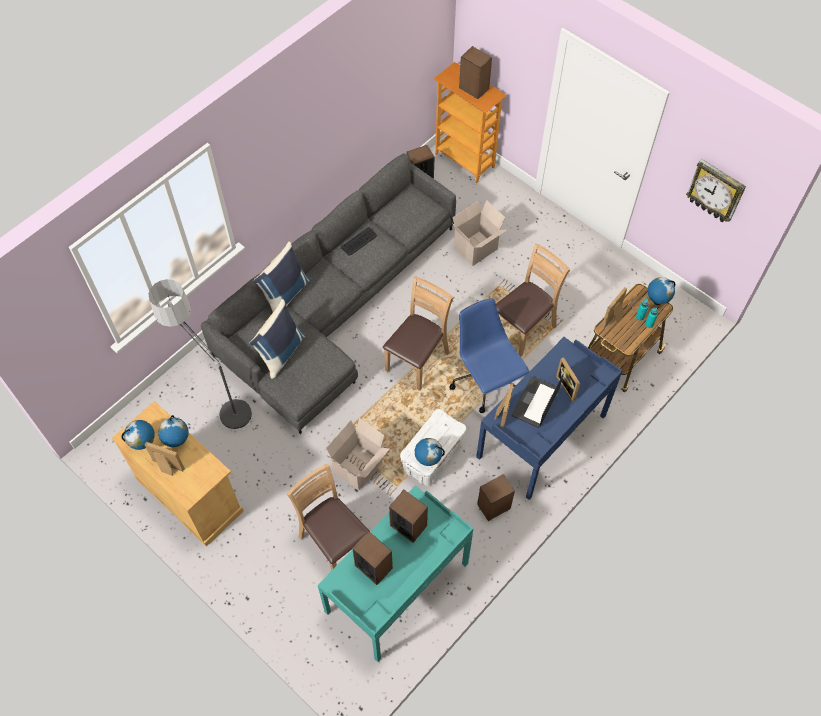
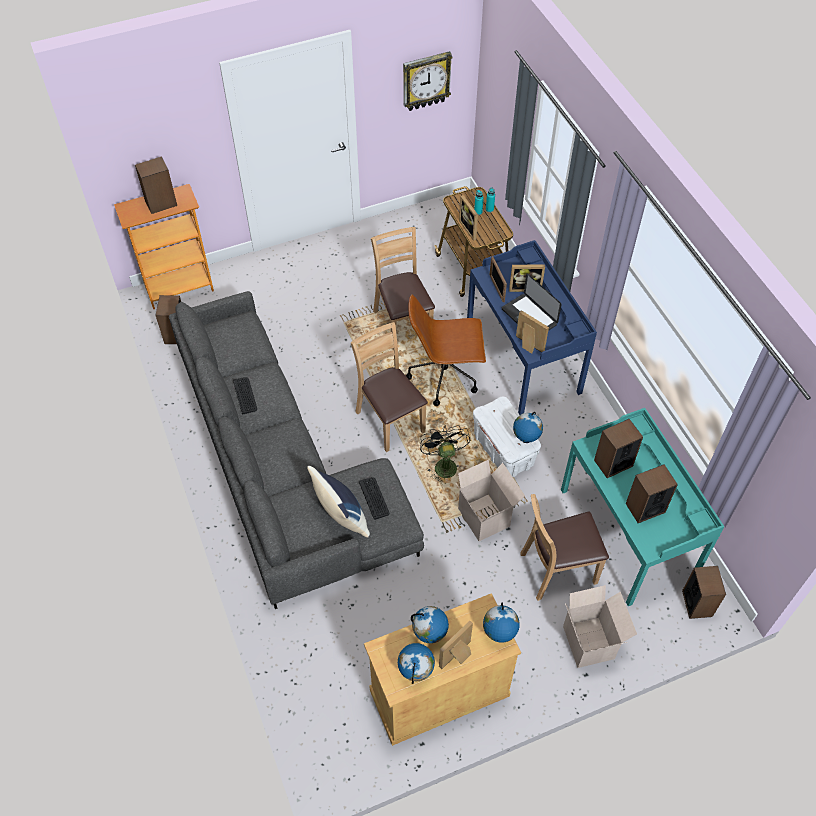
camera: 65 degrees left, 5 degrees down
(217, 400) = (335, 623): floor lamp -> none
(285, 294) = (267, 487): blue pillow -> none
(308, 368) = (374, 498): none -> keyboard
(395, 417) = (443, 464): none -> black fan
(476, 250) = (292, 323): cardboard box -> cardboard box (590, 643)
(486, 382) = (445, 376): blue office chair -> brown office chair
(494, 506) = (577, 422): speaker -> speaker (697, 603)
(553, 365) = (496, 288): none -> picture frame
(656, 301) = (469, 194): globe -> globe (499, 634)

